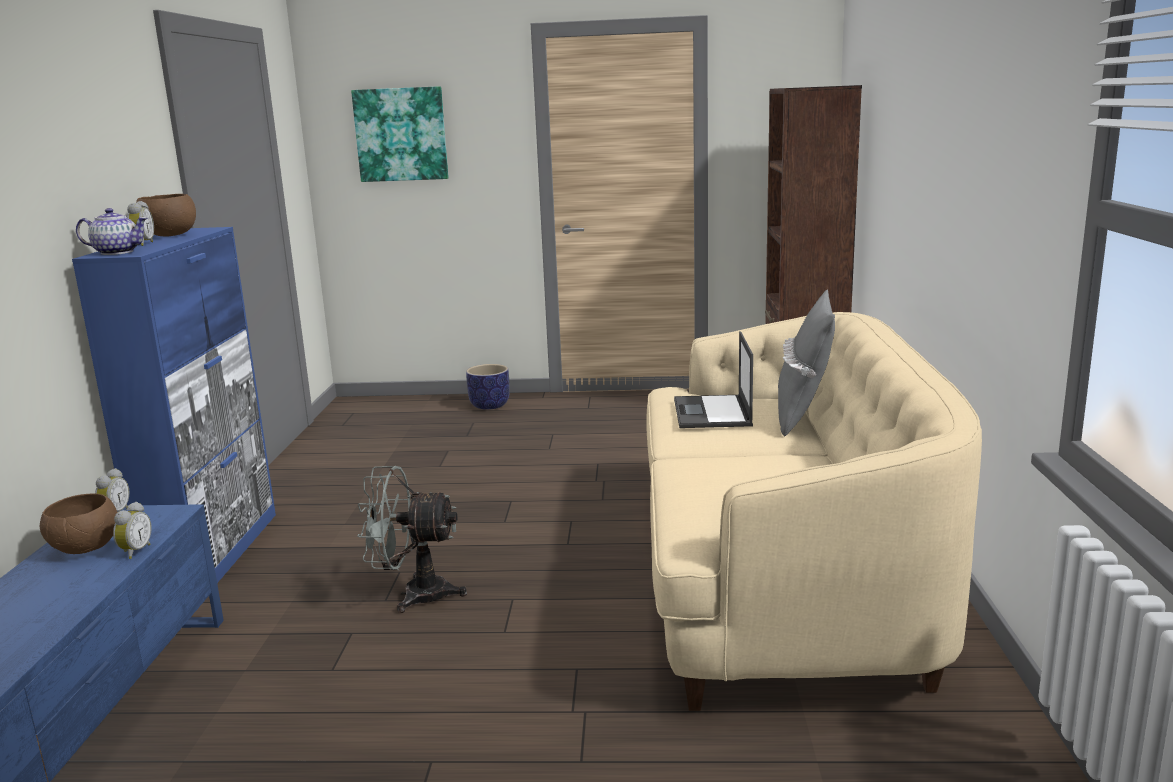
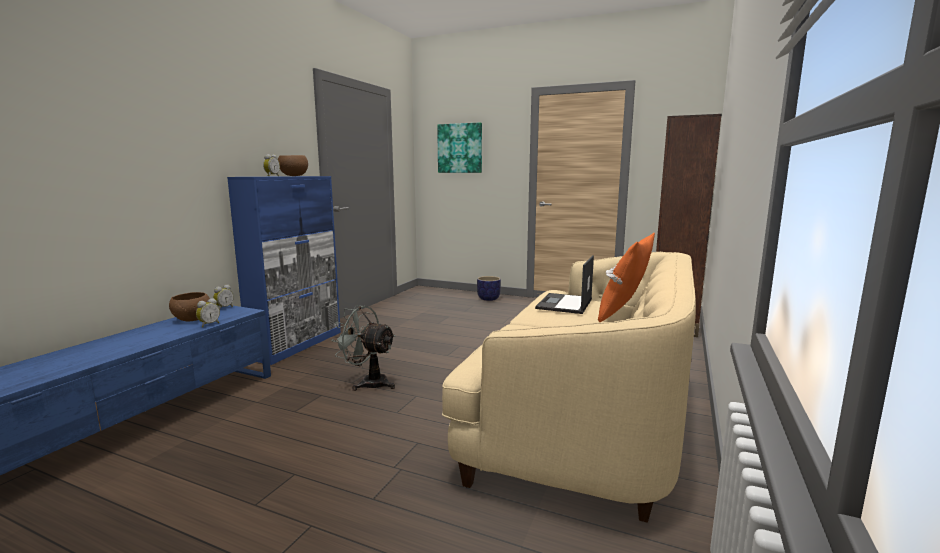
camera: 20 degrees right, 5 degrees down
(116, 252) = (250, 176): teapot -> none
(803, 416) = (624, 314): grey pillow -> orange pillow

